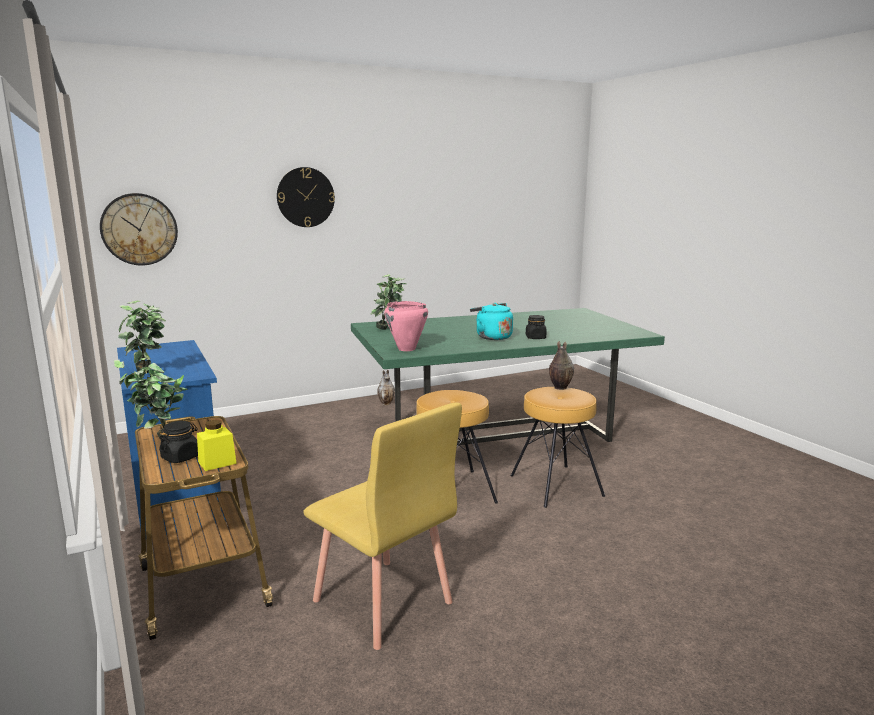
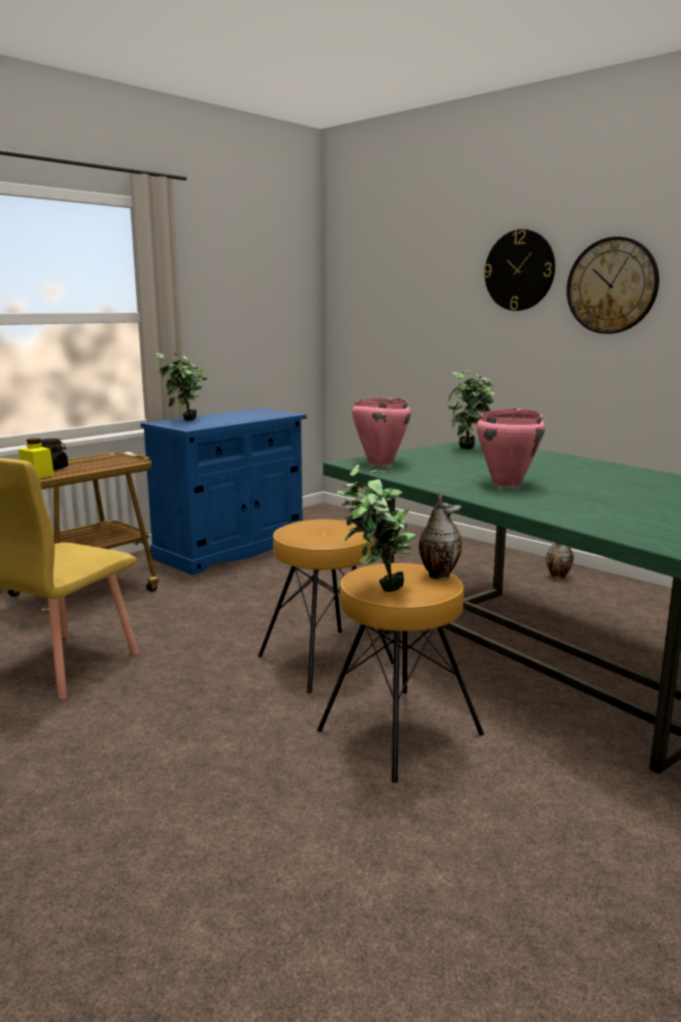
camera: 70 degrees right, 0 degrees up
(139, 229) = (364, 306): wall clock -> wall clock (612, 286)
(159, 443) = (83, 461): potted plant -> potted plant (376, 589)
(491, 337) = (507, 484): turquoise kettle -> pink cooking pot
(535, 338) = (545, 502): black jar -> none

